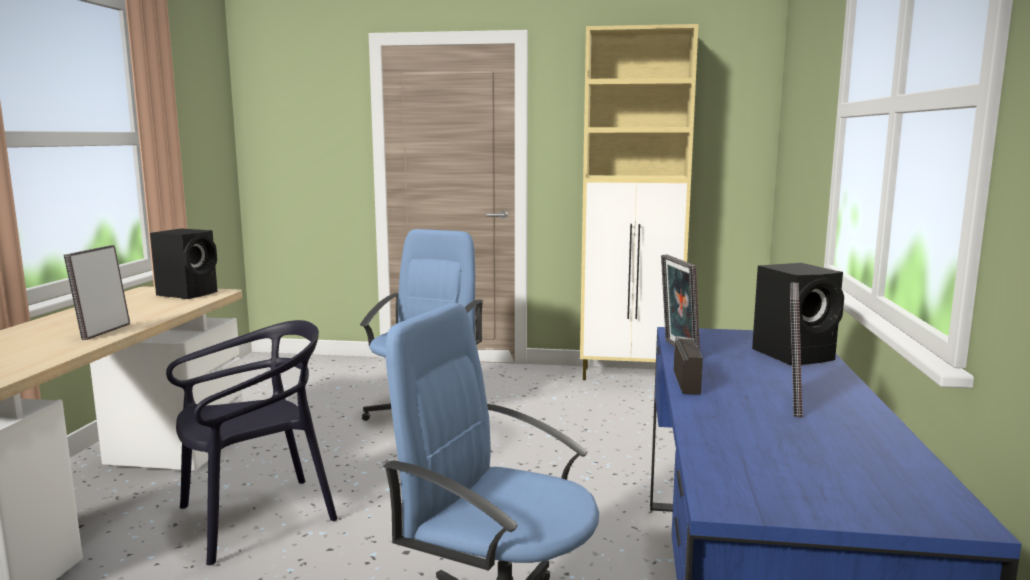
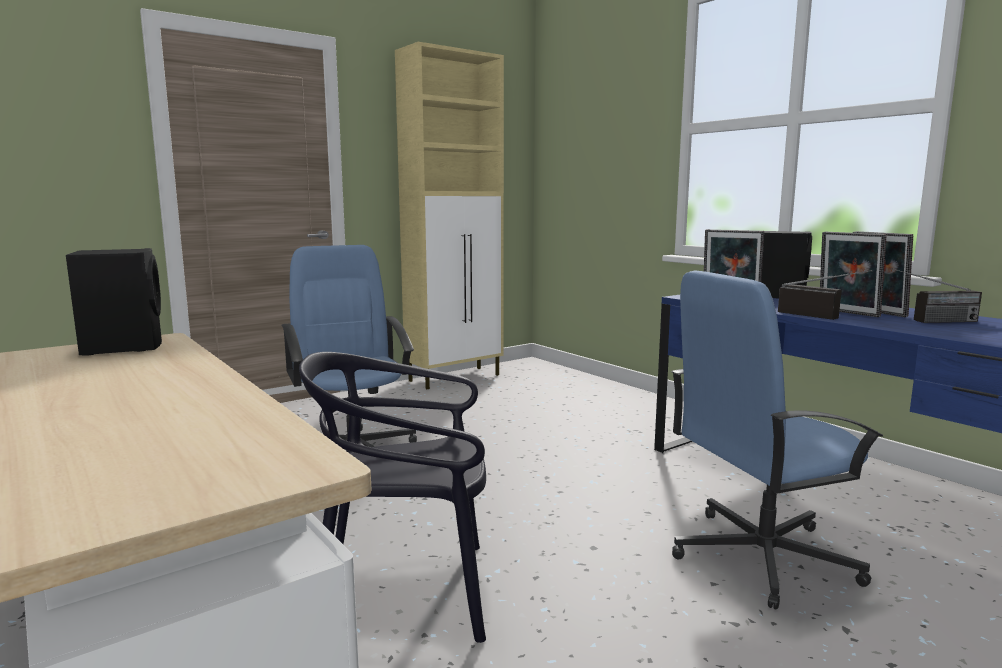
camera: 45 degrees left, 0 degrees up
(103, 331) = (202, 395): picture frame -> picture frame (846, 313)
(256, 517) = (406, 592): black chair -> black chair turned 105 degrees counterclockwise
(796, 431) = (932, 321): none -> radio

